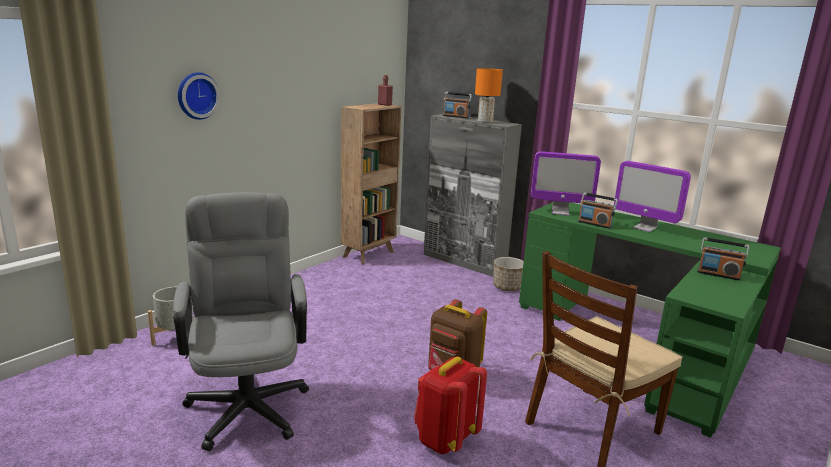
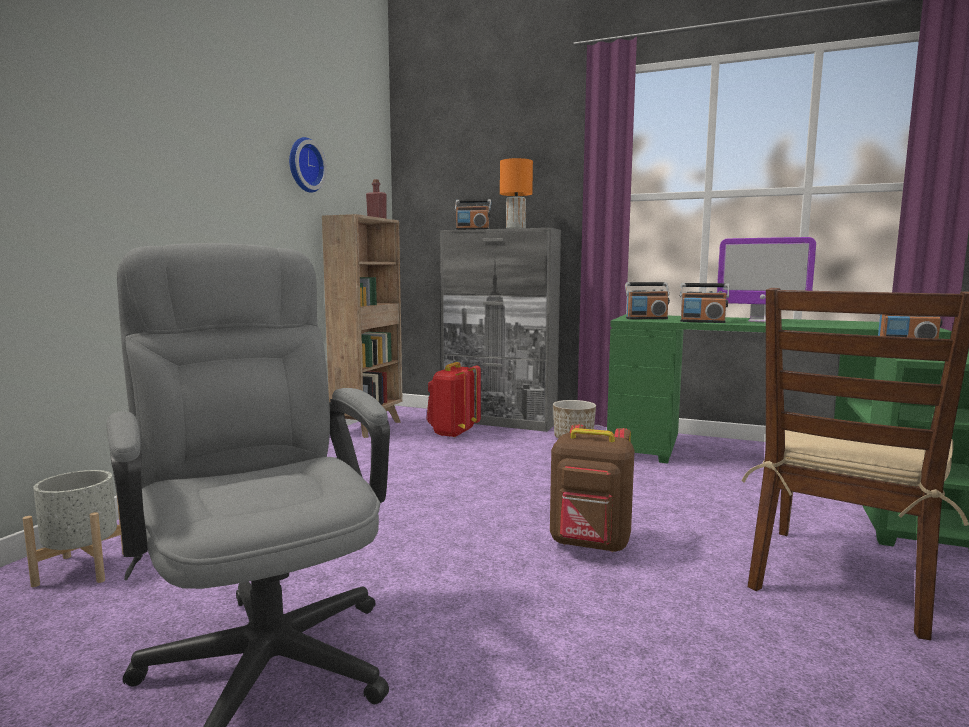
camera: 15 degrees left, 10 degrees down
(196, 95) = (110, 149): wall clock -> wall clock (304, 165)
(445, 439) = (658, 639): red backpack -> red backpack (453, 433)
(560, 212) = (646, 318): monitor -> radio

